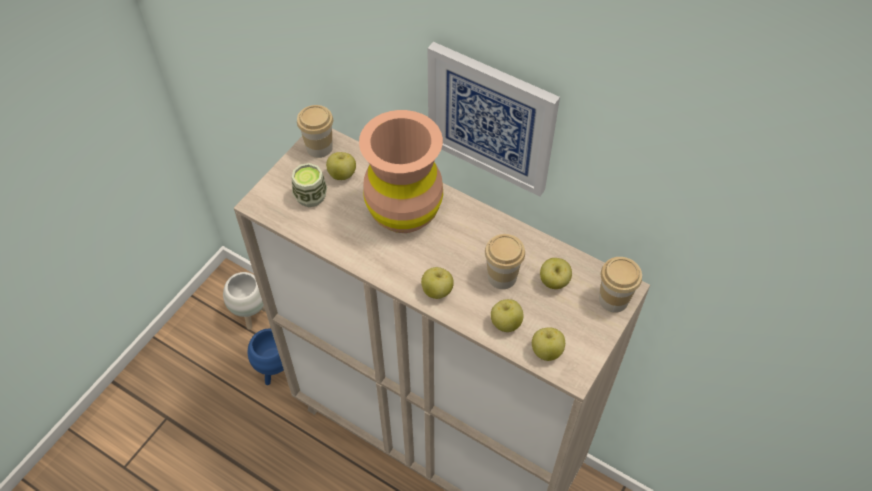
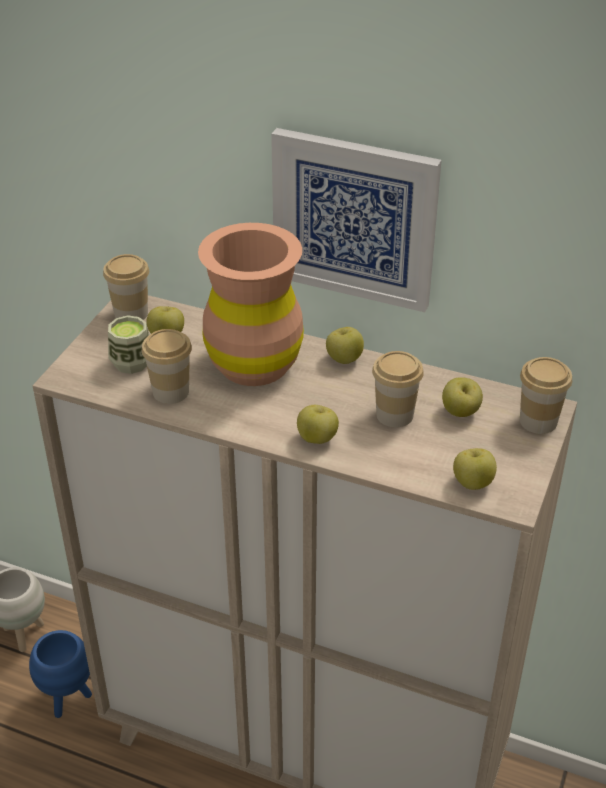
camera: 10 degrees left, 15 degrees down
(335, 229) = (170, 392): none -> cup
(505, 323) = (413, 461): apple -> apple (344, 359)

